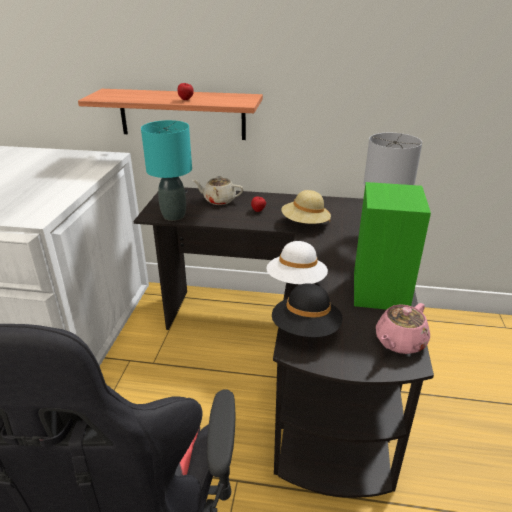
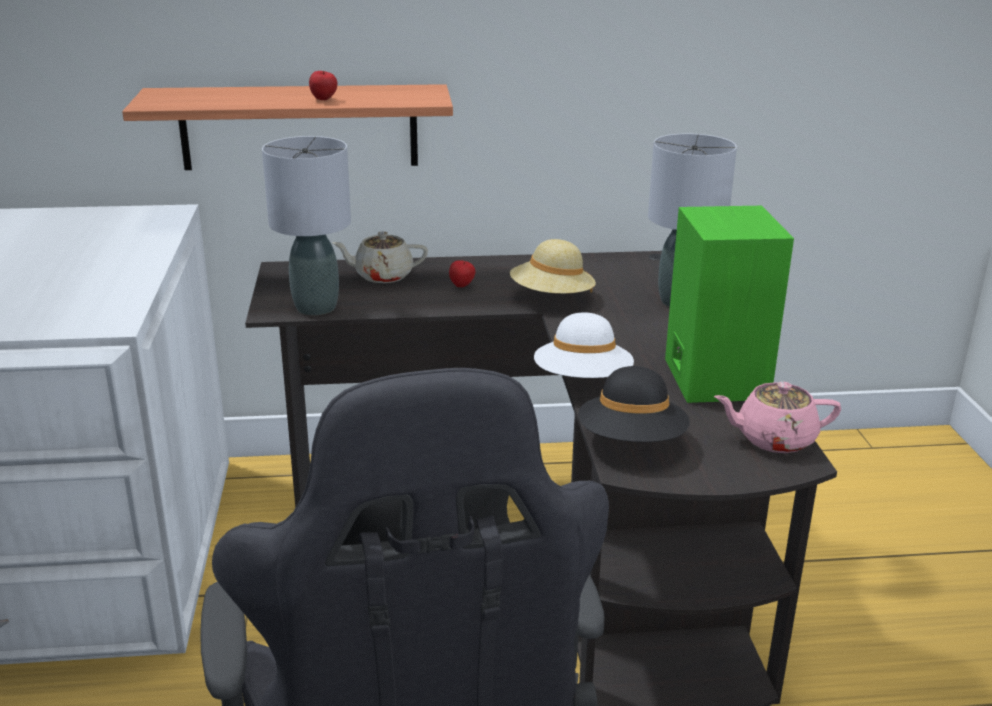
camera: 15 degrees left, 5 degrees down
(174, 216) = (317, 307): turquoise table lamp -> grey table lamp
(399, 342) = (773, 439): pink teapot -> pink teapot turned 60 degrees clockwise

